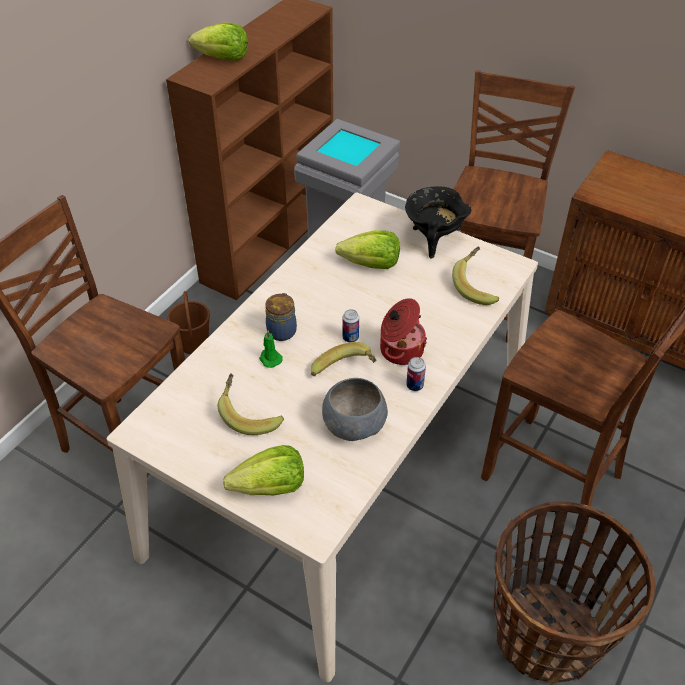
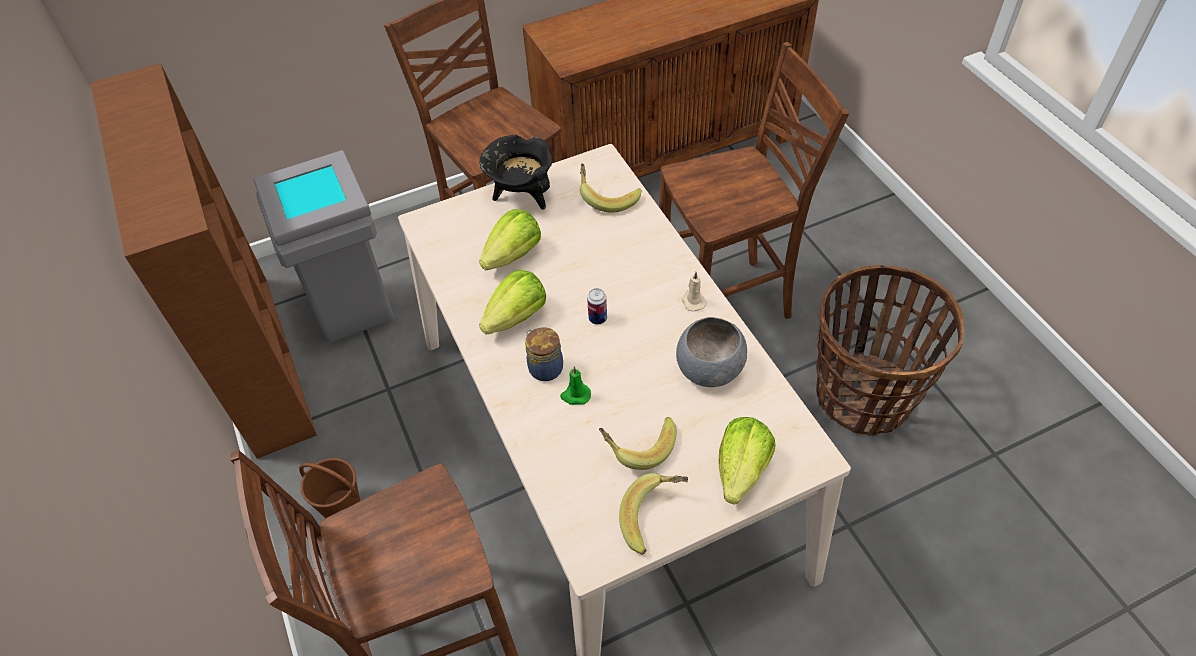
camera: 55 degrees left, 5 degrees up
(223, 58) = (147, 189): lettuce -> lettuce (516, 317)
(345, 372) = (639, 344): banana -> banana (655, 518)
(400, 350) = (642, 289): cooking pot -> none
(414, 385) = (693, 301): can -> beige candle

